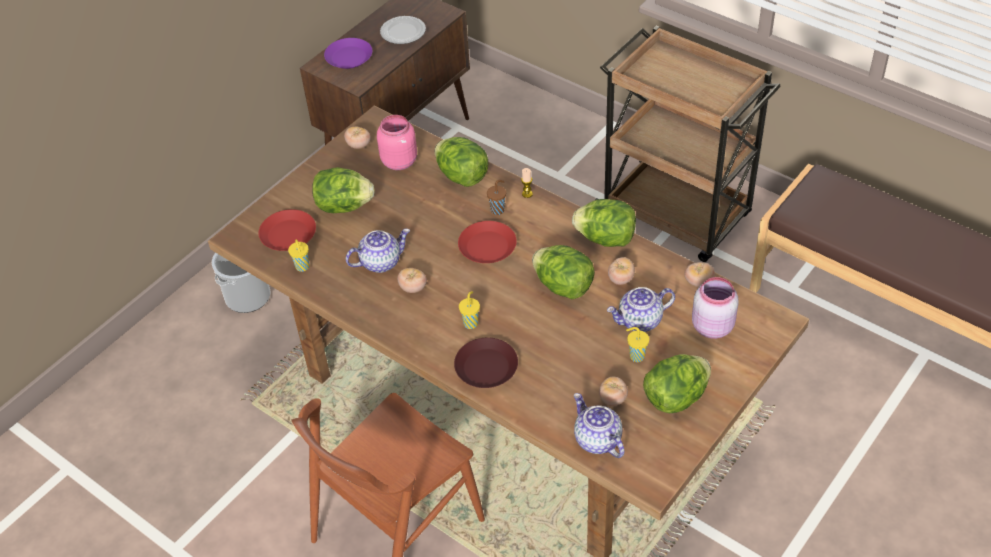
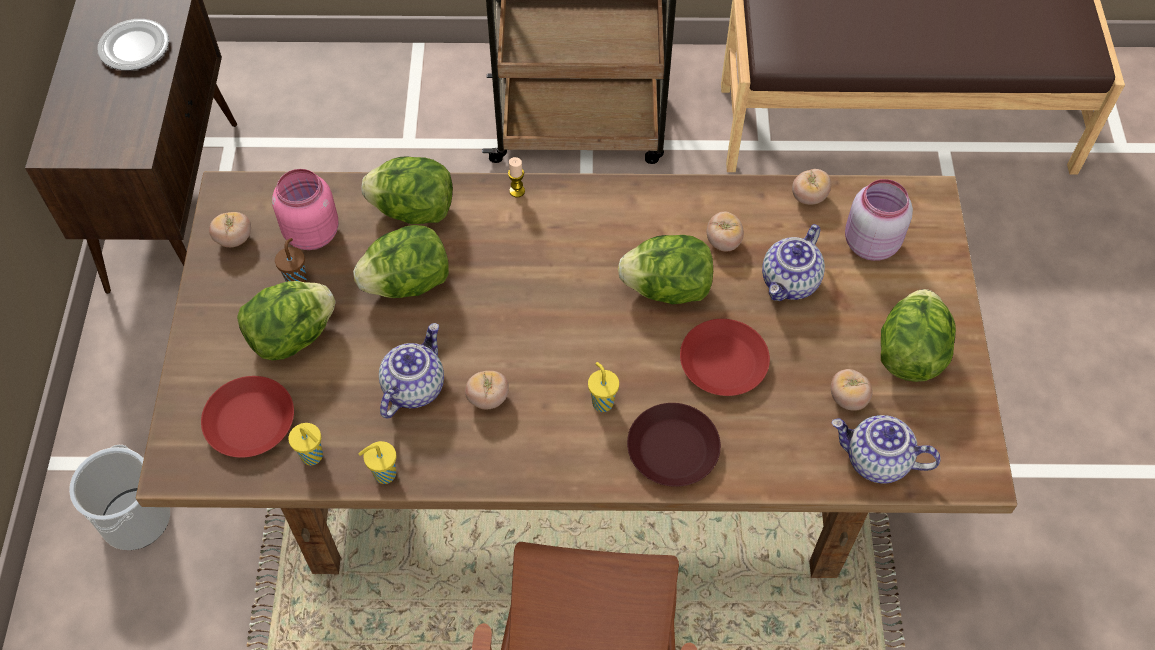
camera: 40 degrees left, 10 degrees up
(349, 58) = (88, 119): purple plate -> none
(486, 247) = (530, 289): red plate -> red plate (722, 363)
(498, 210) = (500, 231): brown cup -> brown cup (297, 279)
(605, 239) = (661, 199): lettuce -> lettuce (408, 283)
(636, 356) = (824, 329): yellow cup -> yellow cup (383, 474)

